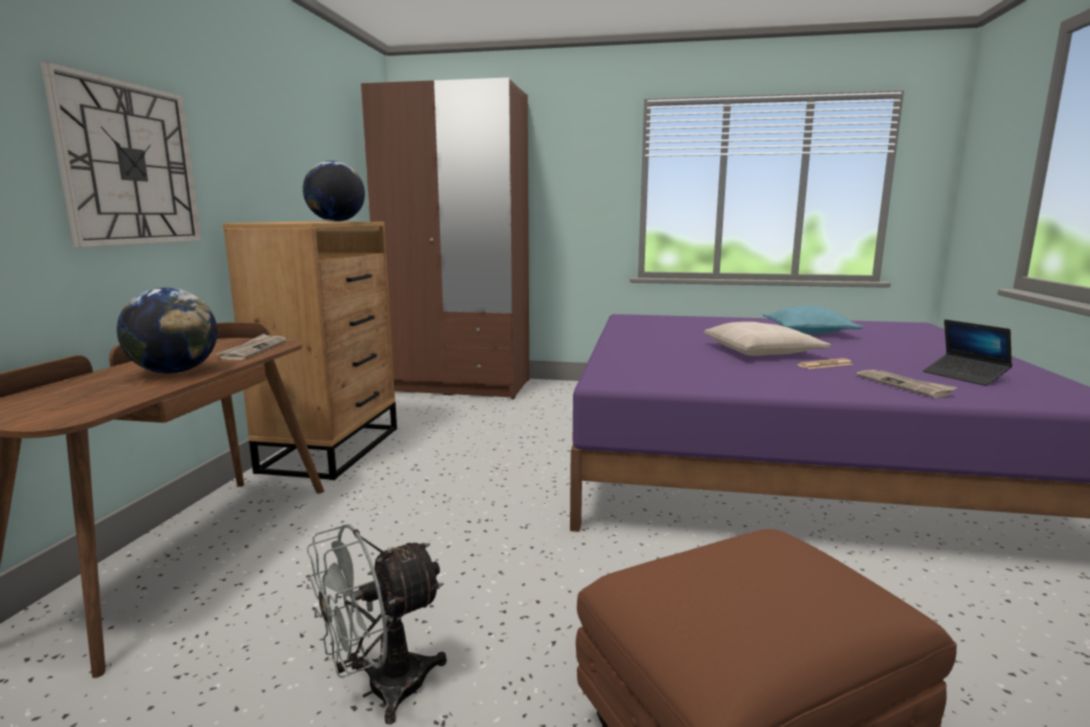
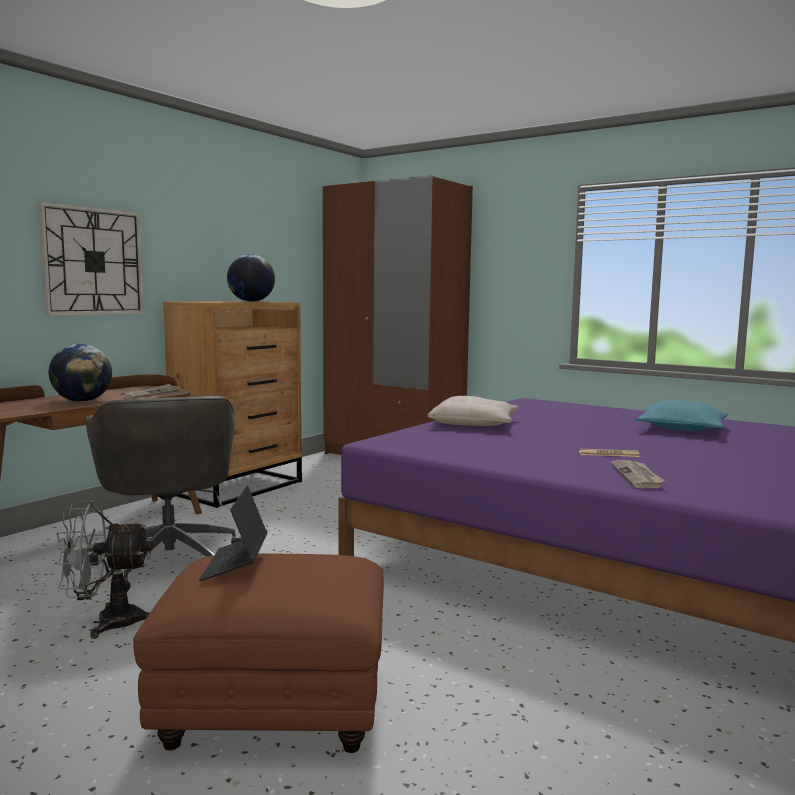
camera: 25 degrees right, 5 degrees down
(359, 567) = (169, 560): none -> grey office chair
(763, 352) = (577, 439): beige pillow -> beige pillow (474, 423)
(965, 376) = (733, 478): laptop -> laptop (235, 564)

